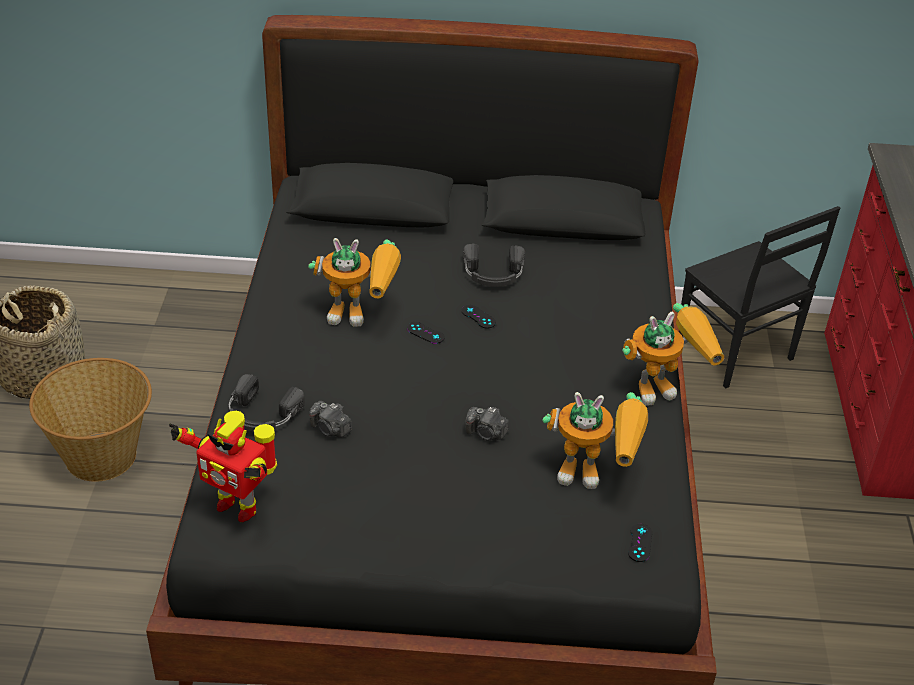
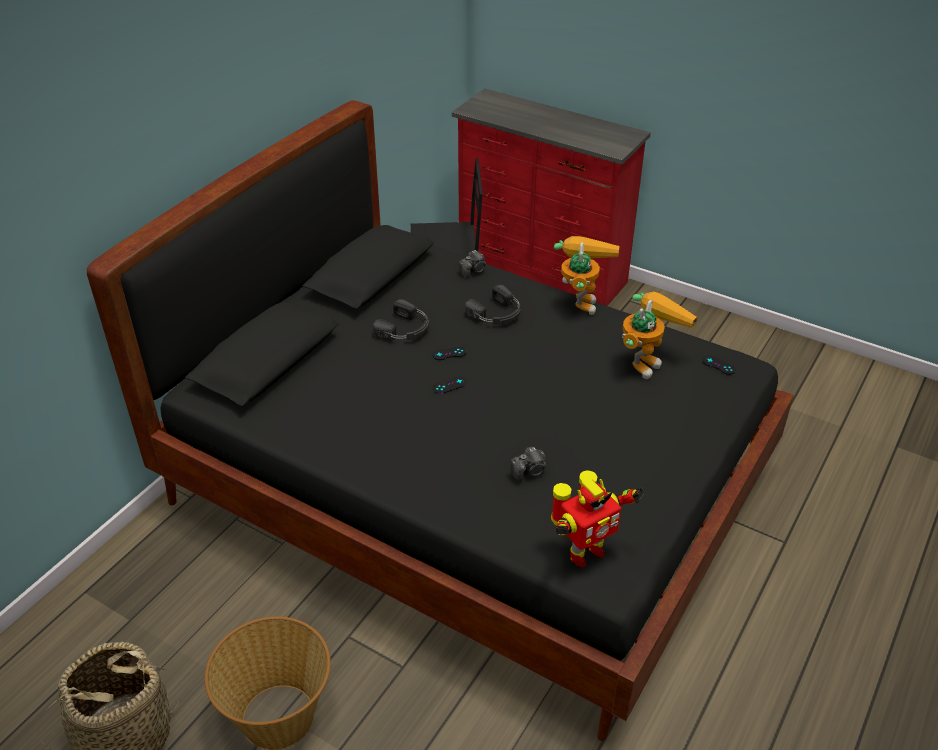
camera: 60 degrees left, 0 degrees up
(261, 414) = (483, 508): black headphones -> black headphones (497, 314)
(362, 314) = (400, 411): toy robot -> none
(486, 433) = (577, 395): camera -> camera (473, 271)

